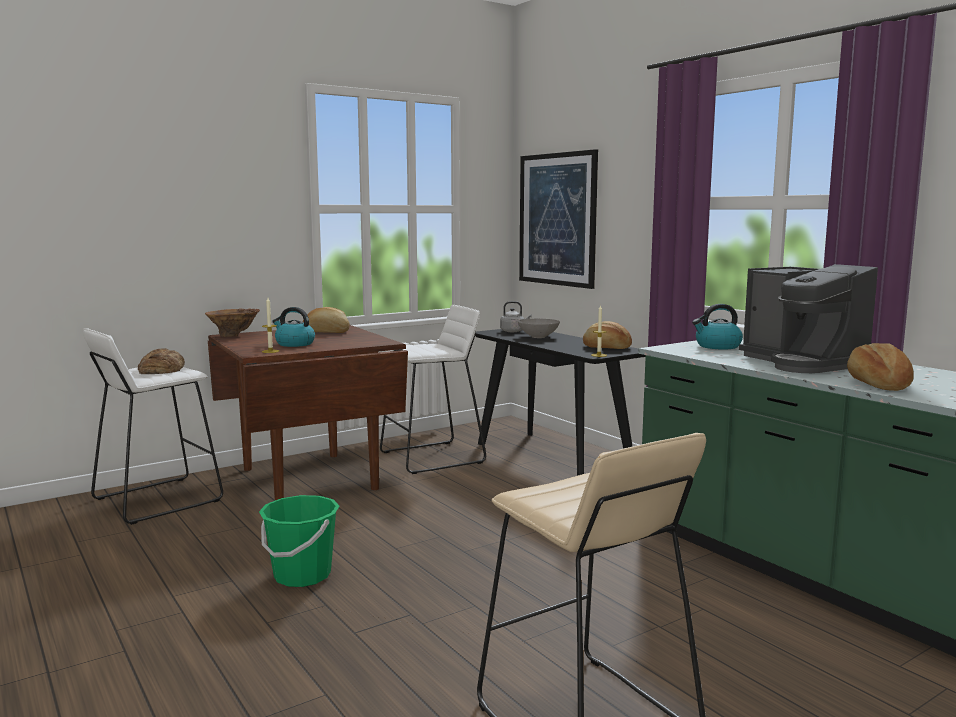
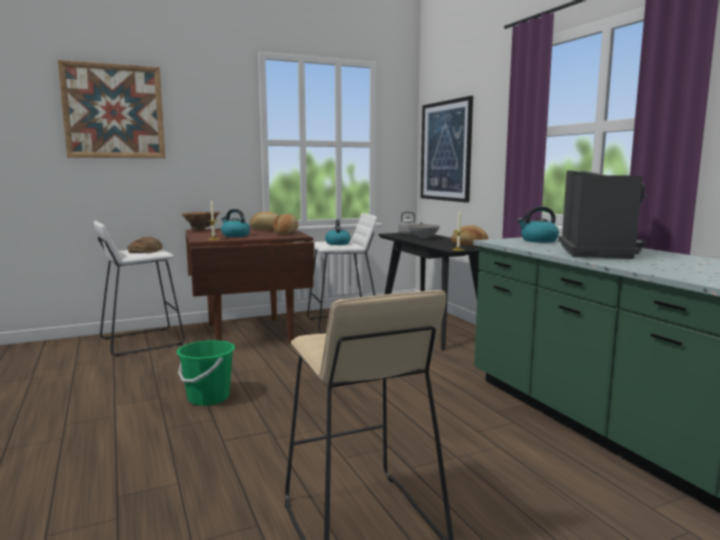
camera: 10 degrees right, 0 degrees up
(105, 168) = (114, 111): none -> picture
(425, 348) = (337, 243): none -> kettle
(802, 363) = (598, 252): coffee machine -> coffee machine turned 150 degrees counterclockwise
(878, 384) = (649, 267): bread -> bread (286, 233)

